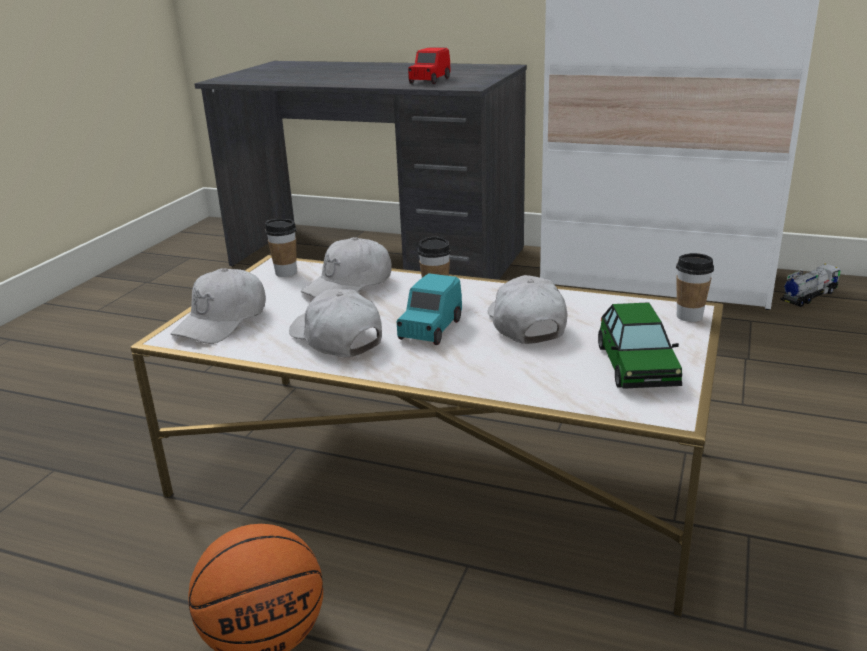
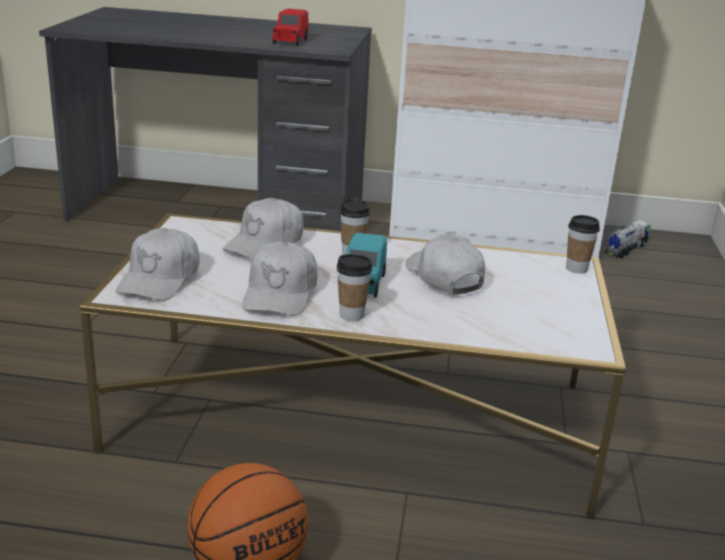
camera: 15 degrees left, 0 degrees up
(286, 273) = (196, 231): cup -> cup (351, 315)
(336, 339) = (281, 294): white cap -> white cap turned 120 degrees counterclockwise
(637, 366) = (551, 311): toy car -> none

